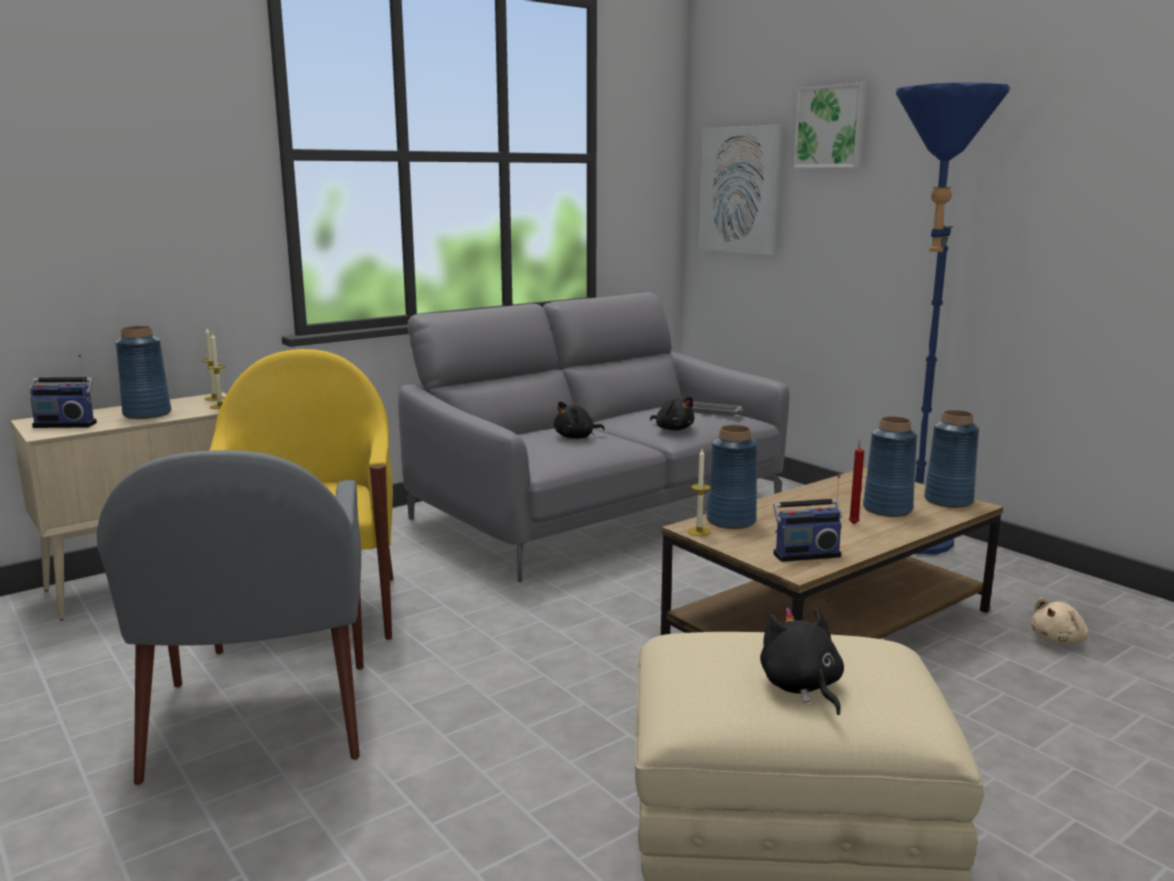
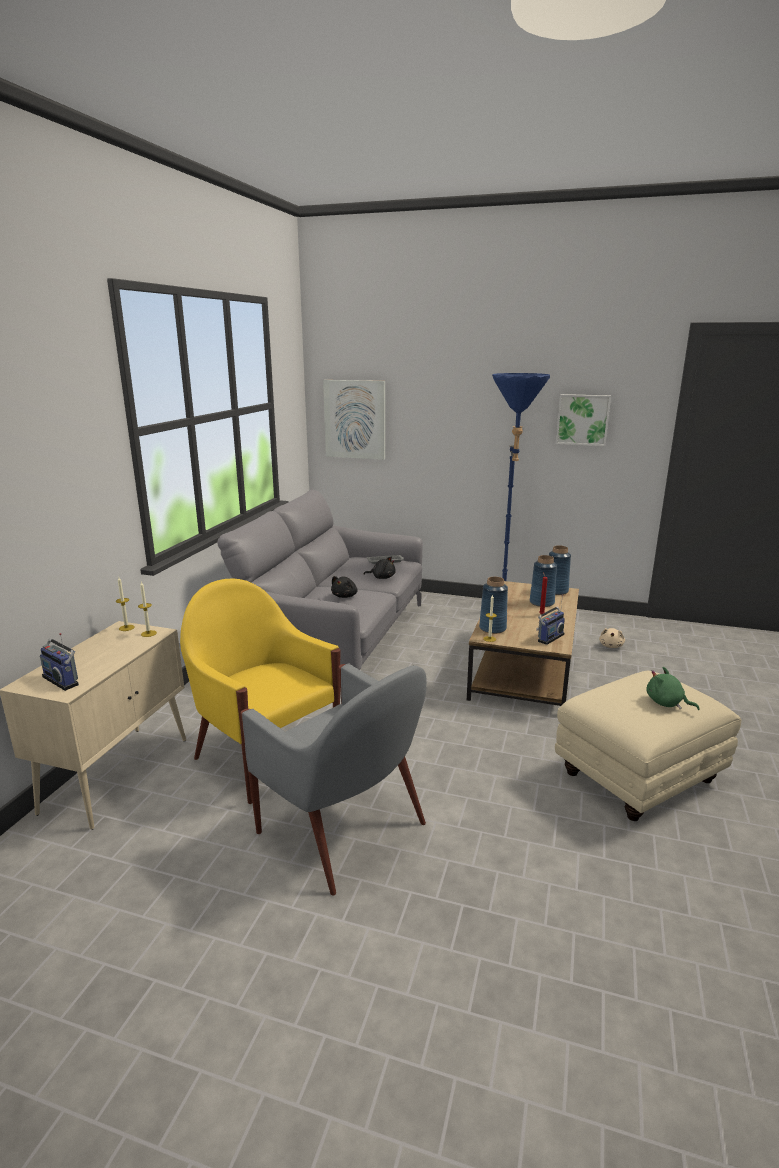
camera: 35 degrees left, 5 degrees up
(66, 424) = (63, 680): radio -> radio turned 75 degrees clockwise
(147, 414) = (107, 654): blue vase -> none
(801, 687) = (666, 703): black plush toy -> green plush toy
(831, 127) = (421, 384): picture -> picture (582, 419)

